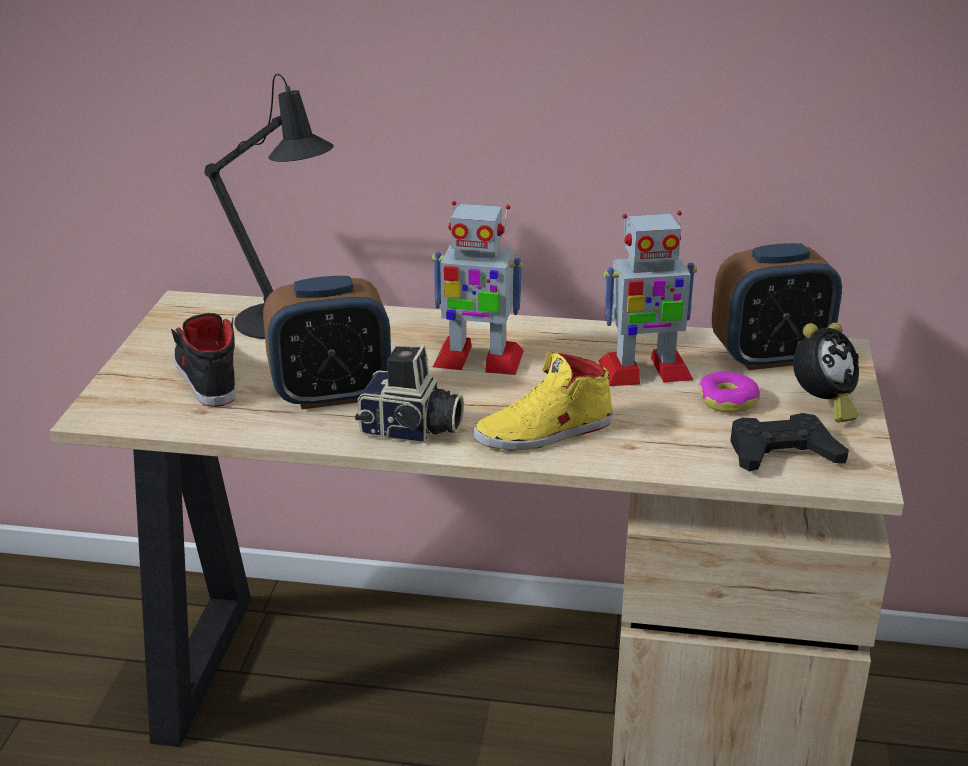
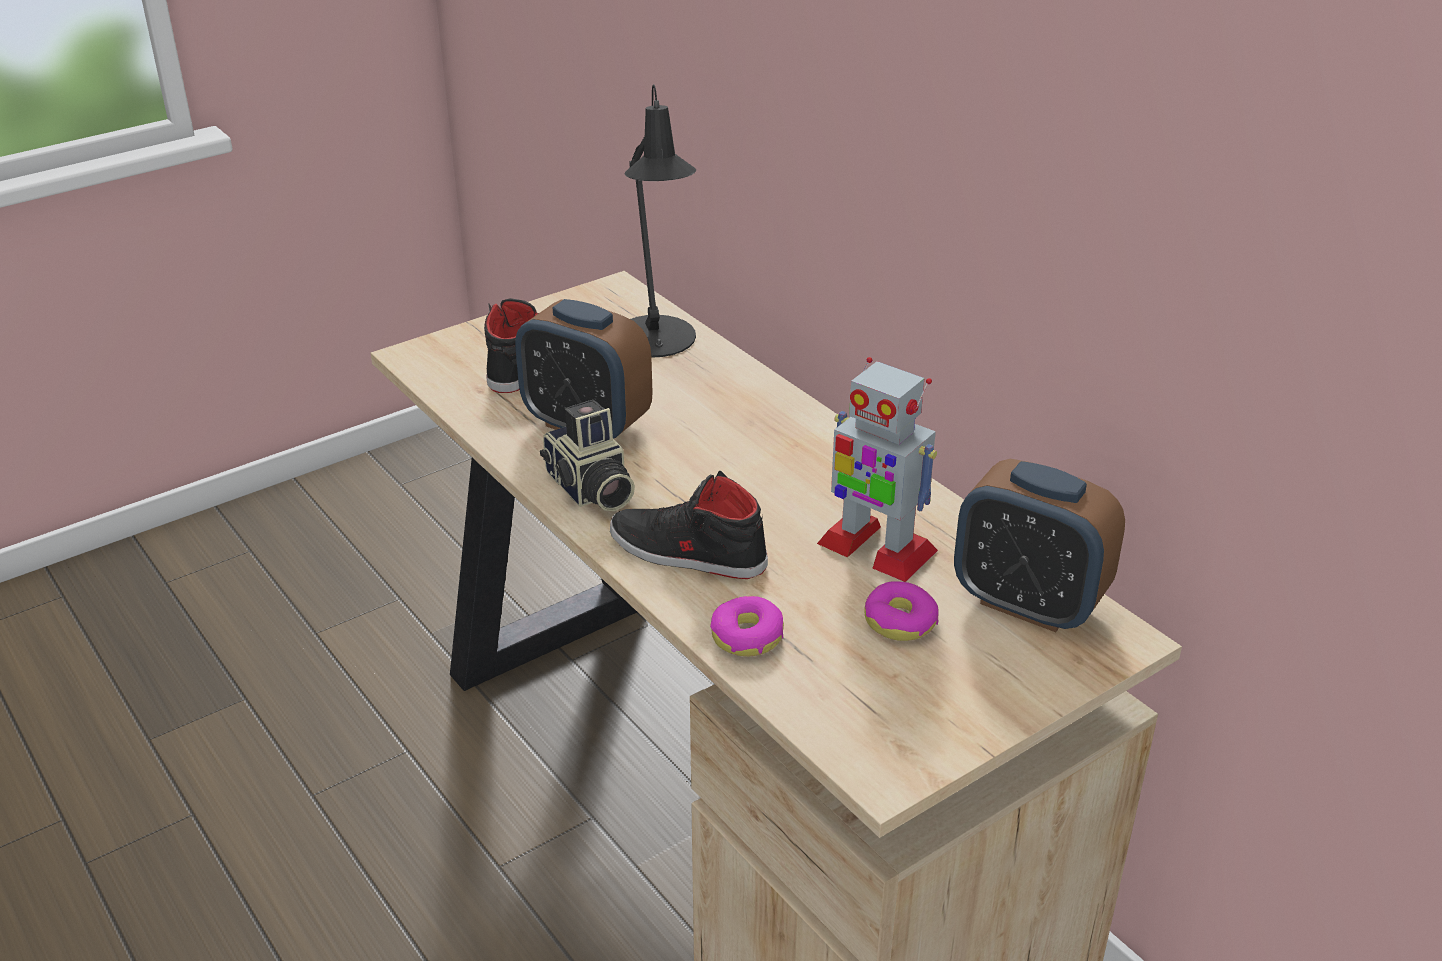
camera: 45 degrees right, 5 degrees up
(477, 359) = (750, 455): toy robot -> none
(544, 432) = (686, 553): yellow shoe -> black shoe
(666, 456) = (746, 636): none -> donut
(782, 453) = (855, 701): black game controller -> none
(822, 406) = (986, 682): alarm clock -> none

